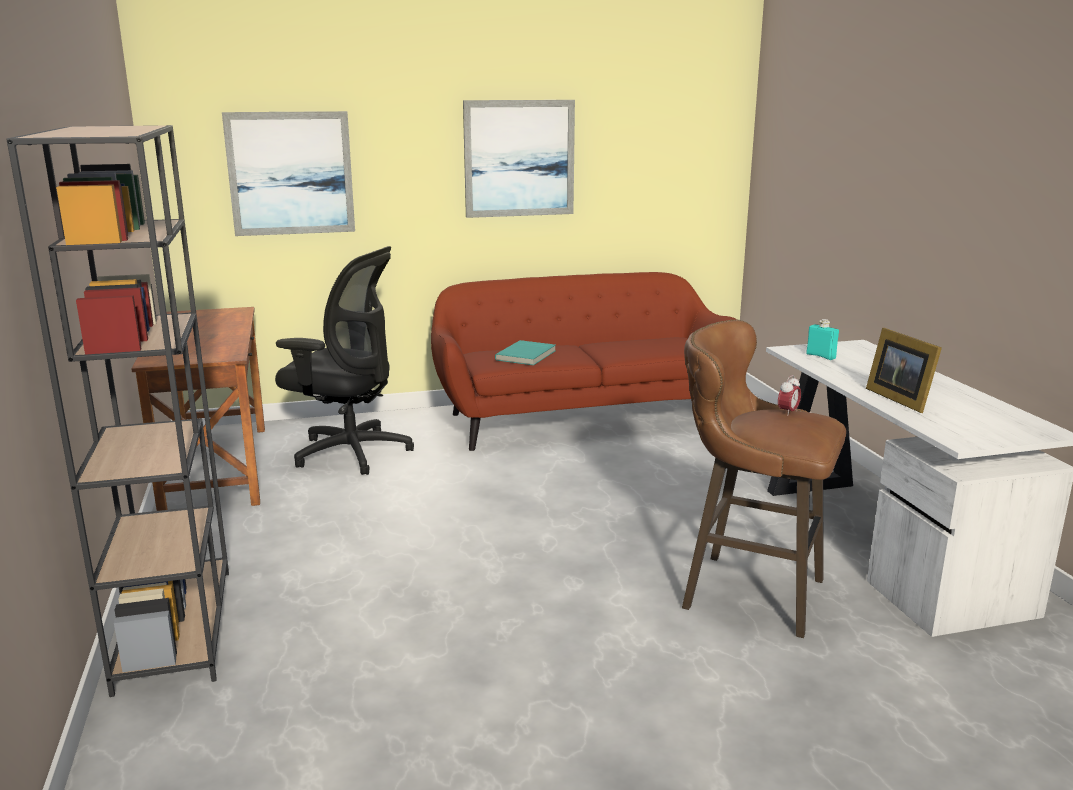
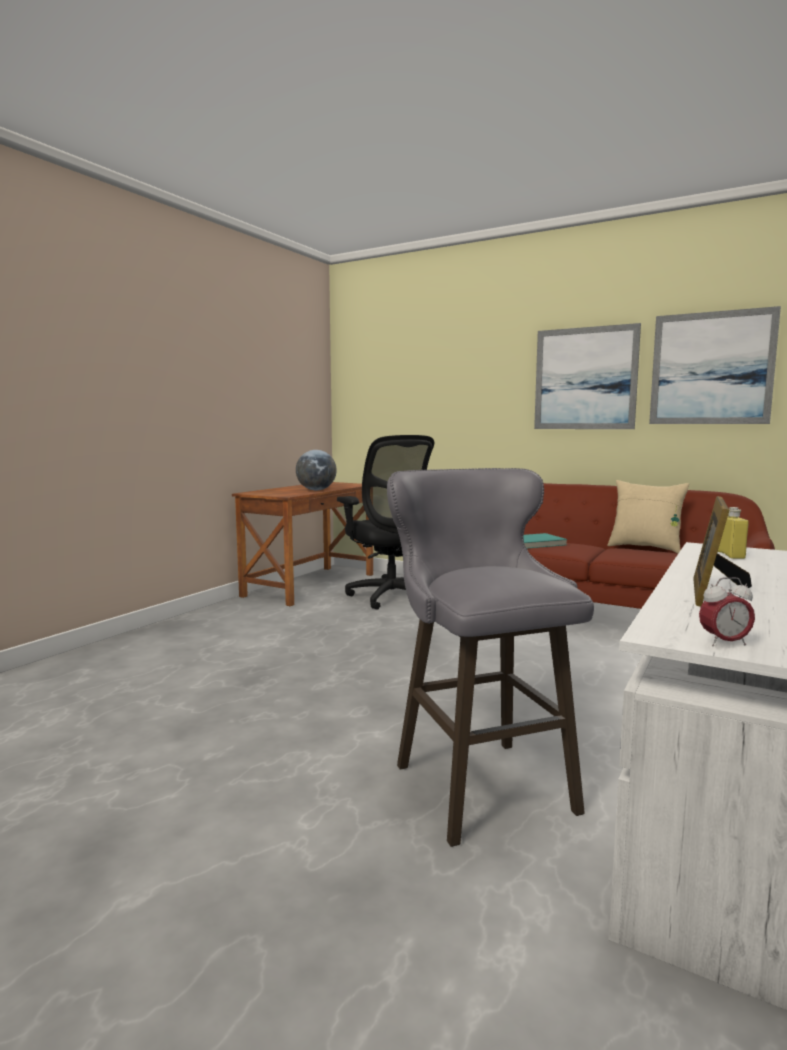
camera: 45 degrees right, 10 degrees down
(174, 627) = (134, 643): bookcase -> none
(228, 335) = (316, 490): none -> globe
(290, 173) = (412, 392): picture -> picture (711, 368)
(613, 339) = (645, 548): none -> beige pillow
(746, 592) = (479, 783): brown stool -> grey stool
(788, 412) = (514, 568): alarm clock -> alarm clock (724, 643)
(820, 356) = (729, 555): turquoise bottle -> yellow bottle

